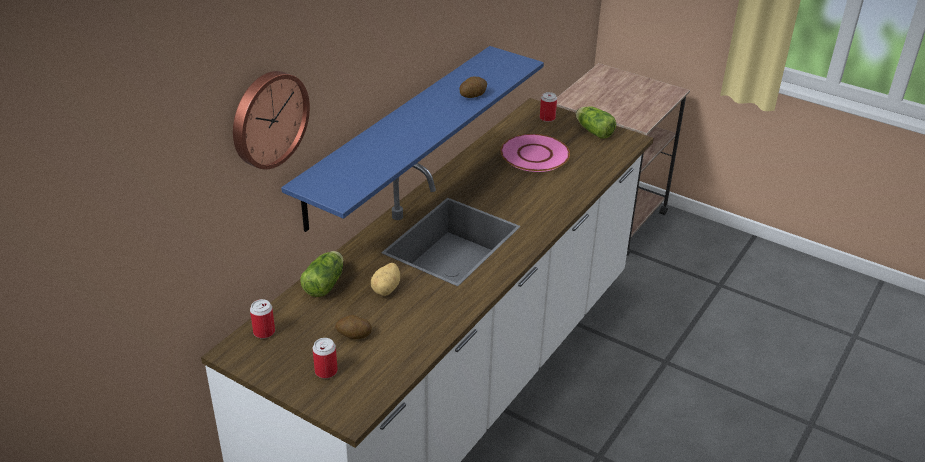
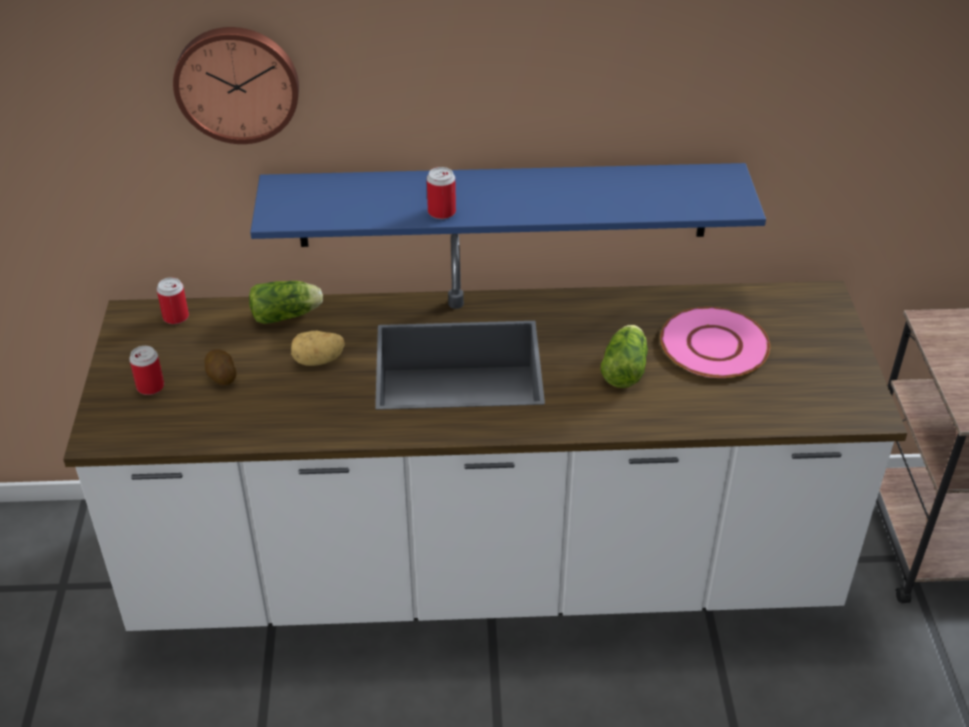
camera: 55 degrees right, 5 degrees up
(473, 95) = (602, 203): potato -> none
(547, 118) = (814, 317): can -> can (441, 212)
(593, 131) = (841, 369): lettuce -> lettuce (625, 368)

